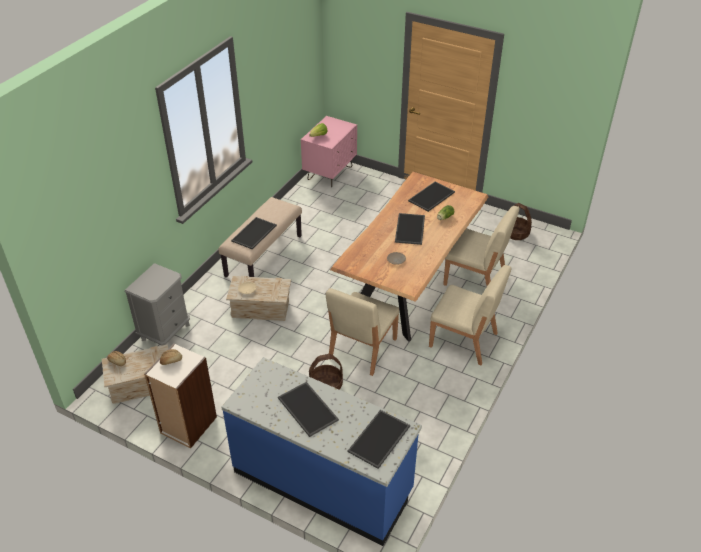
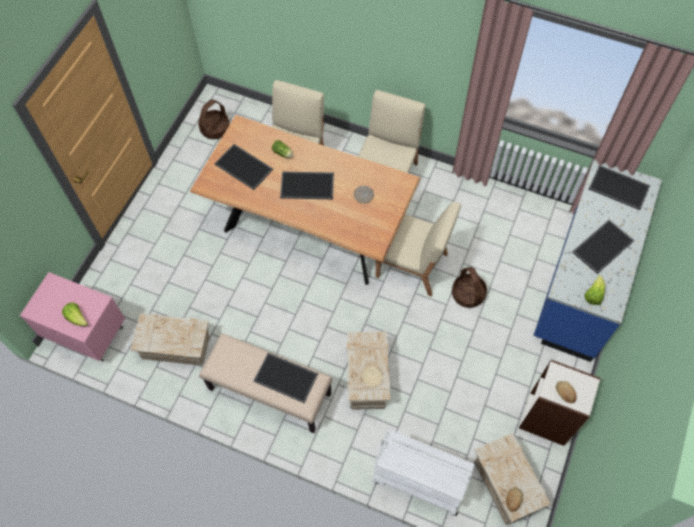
camera: 95 degrees left, 20 degrees up
(165, 331) = (418, 481): grey nightstand -> white cart
(255, 390) = (593, 295): none -> lettuce
(311, 211) = (176, 347): none -> crate

